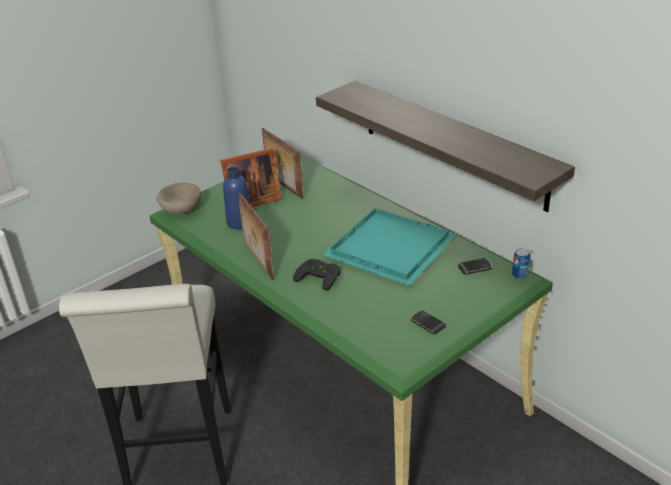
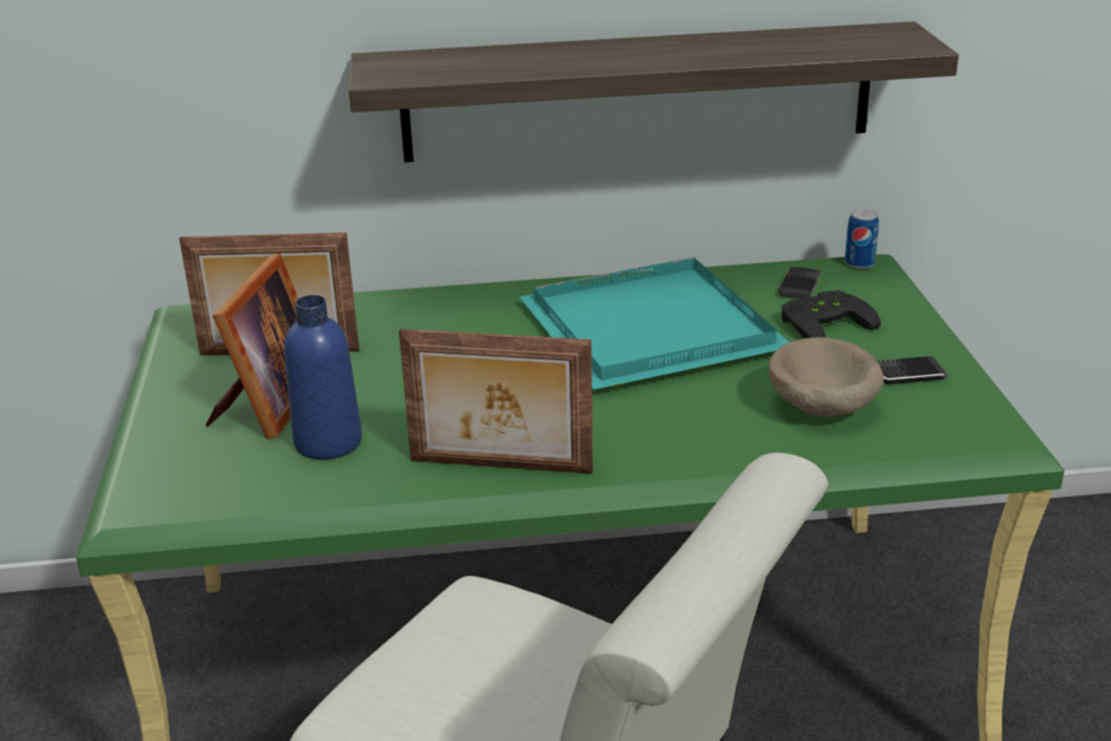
camera: 55 degrees left, 5 degrees down
(180, 210) = (150, 498): beige bowl -> beige bowl (820, 409)
(320, 276) = (646, 420): black game controller -> black game controller (823, 322)

